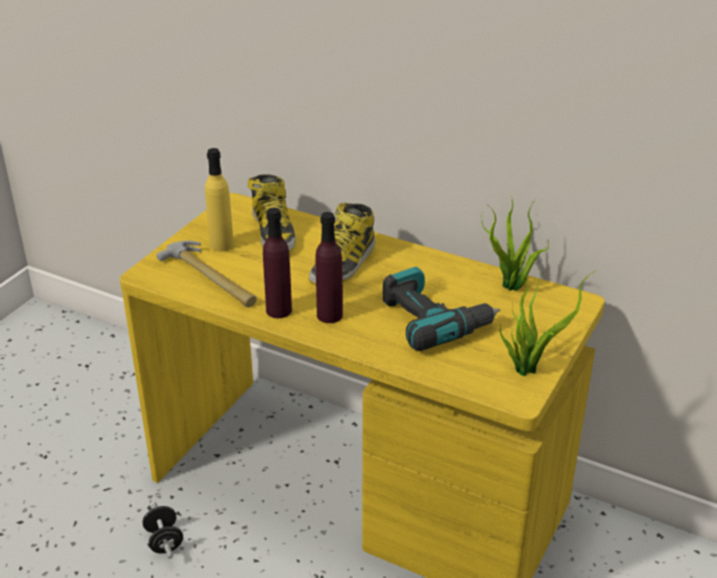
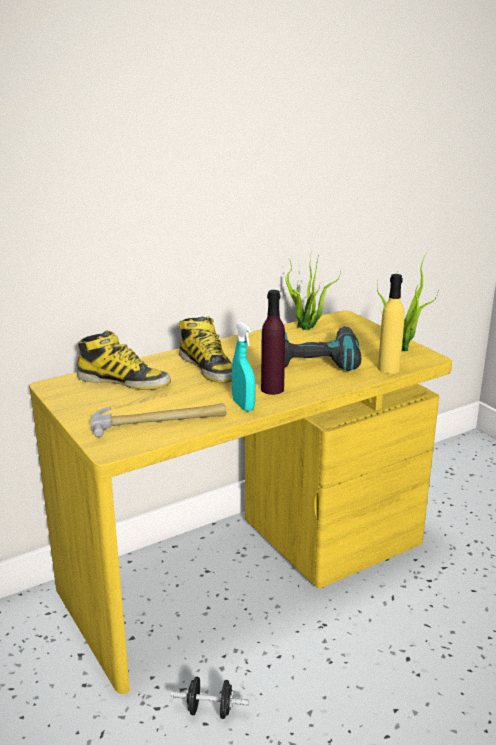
camera: 60 degrees left, 10 degrees down
(221, 245) = (112, 406): yellow bottle -> yellow bottle (388, 369)
(279, 310) = (243, 405): purple bottle -> turquoise spray bottle

